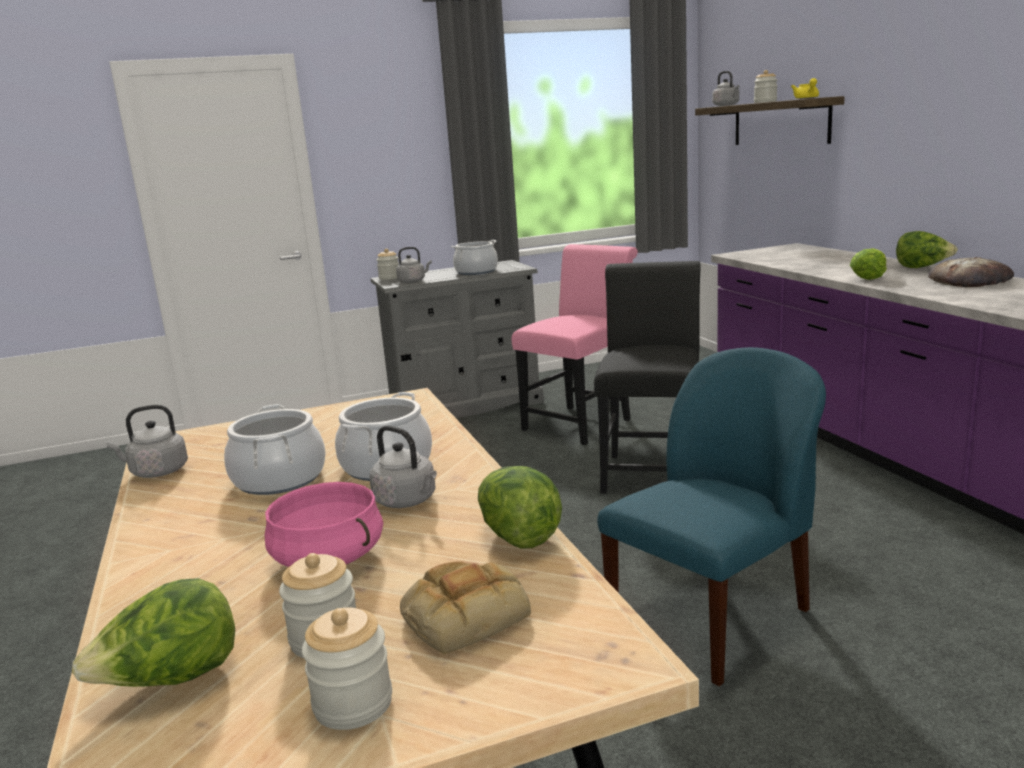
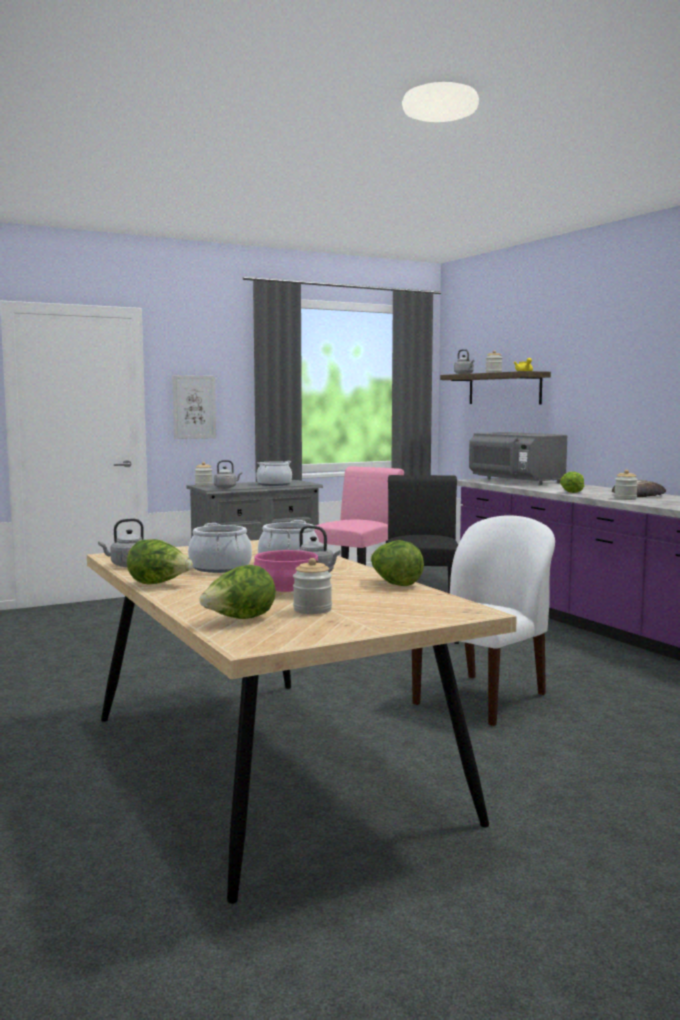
camera: 10 degrees left, 10 degrees down
(353, 704) = (346, 623): jar -> jar (625, 499)
(375, 177) = (194, 407): none -> picture
(466, 615) = (385, 603): bread -> none
(713, 618) = (482, 699): blue chair -> white chair
(792, 254) = (516, 481): none -> grey microwave
(922, 267) = (607, 489): lettuce -> lettuce (159, 584)

